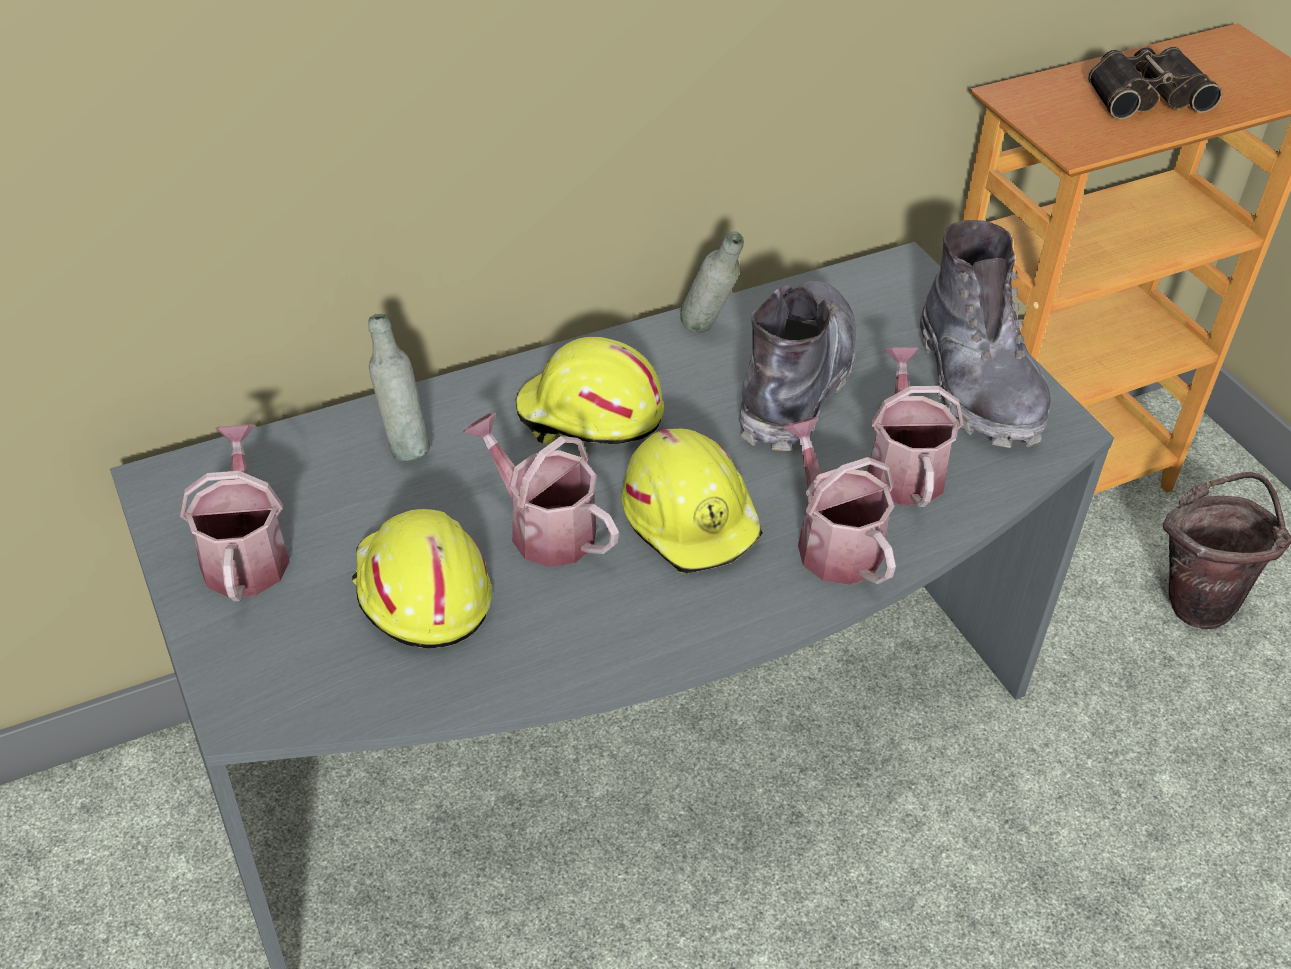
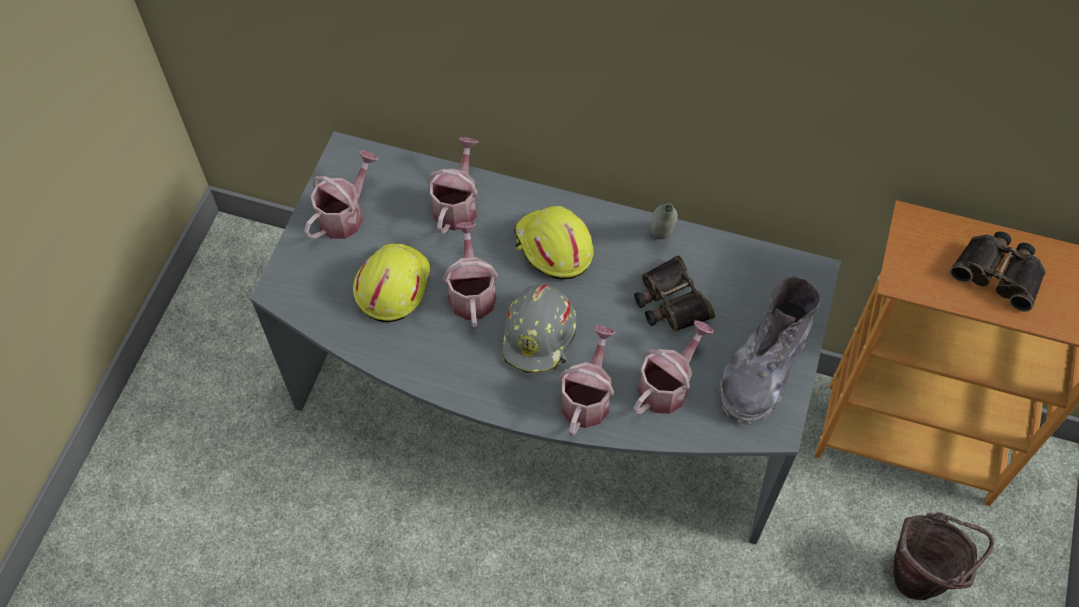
camera: 45 degrees right, 15 degrees up
(403, 446) = (457, 205): grey bottle -> watering can
(692, 517) = (540, 336): yellow hard hat -> grey hard hat
(795, 384) = (670, 301): grey boot -> binoculars

